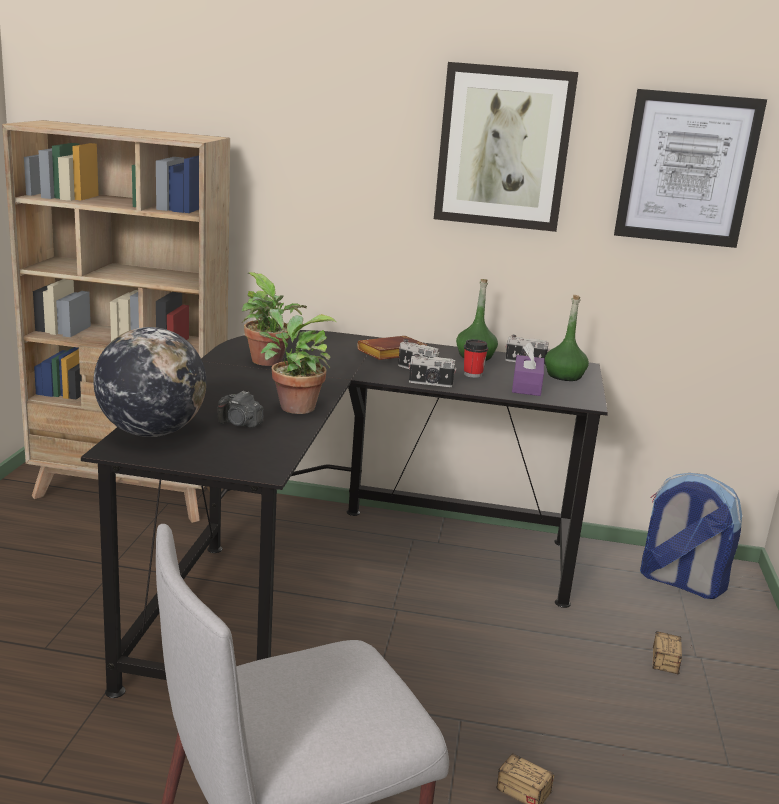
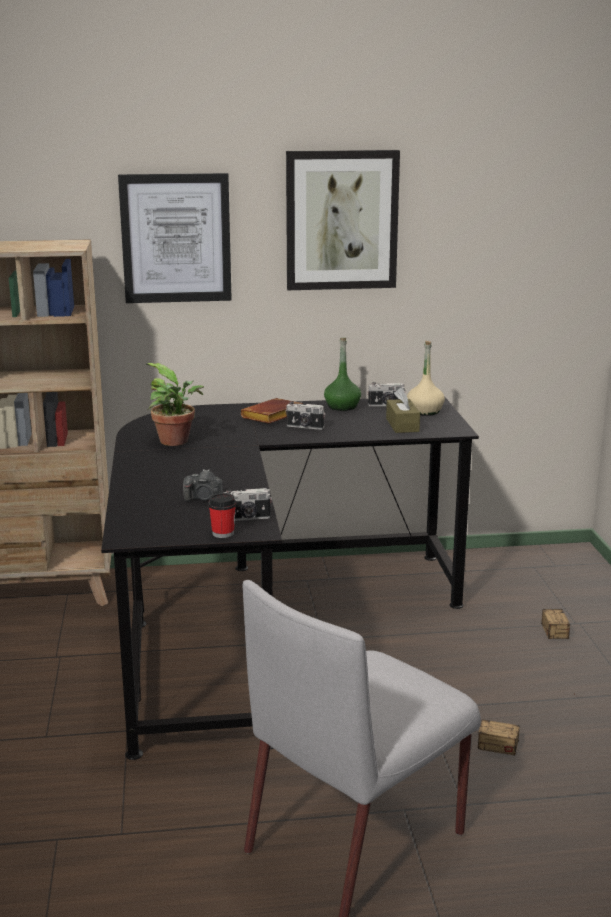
camera: 15 degrees left, 0 degrees up
(151, 432) = (138, 519): globe -> none
(293, 406) = (233, 476): potted plant -> none
(430, 384) = (326, 437): camera -> camera (246, 518)
(473, 374) = (353, 423): cup -> cup (223, 533)
(526, 386) = (402, 425): purple tissue box -> brown tissue box
(564, 376) = (425, 411): green bottle -> beige bottle
(679, 582) = (537, 569): backpack -> none
(687, 169) = (496, 221): picture -> picture (176, 238)

